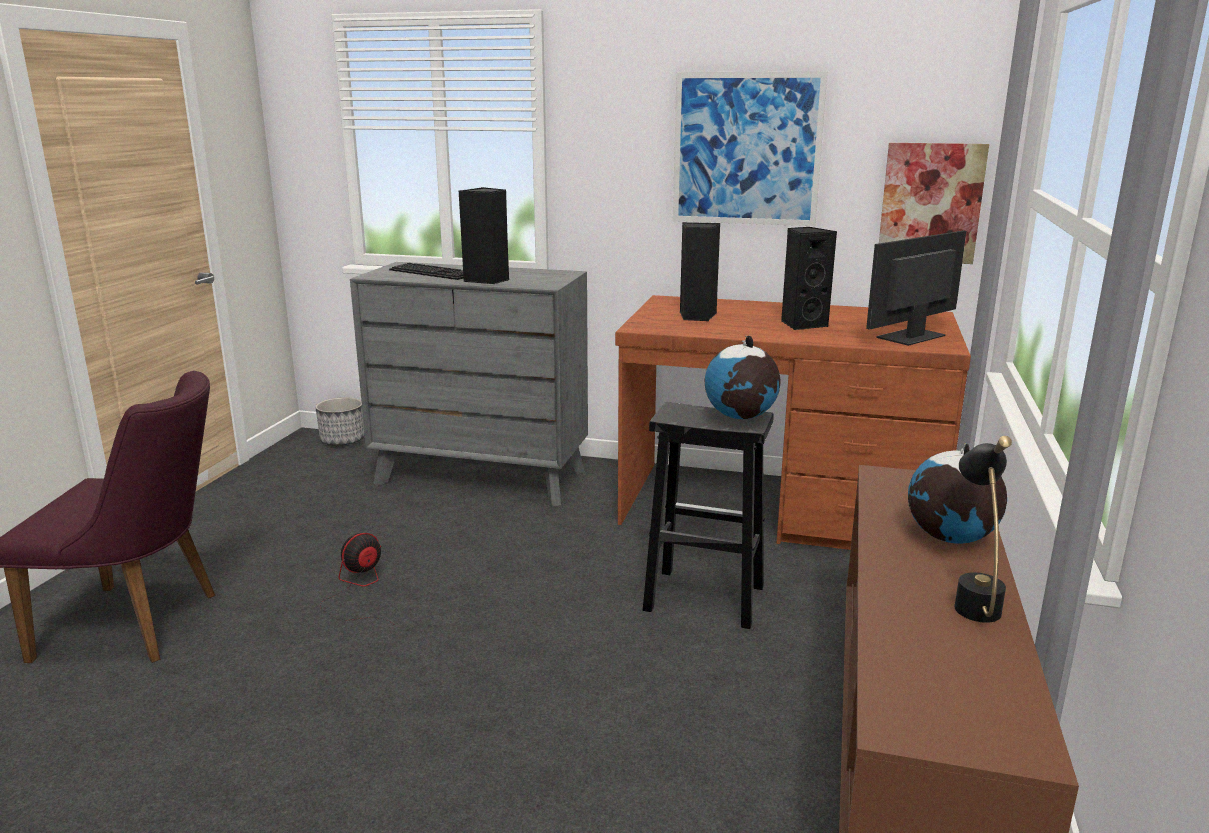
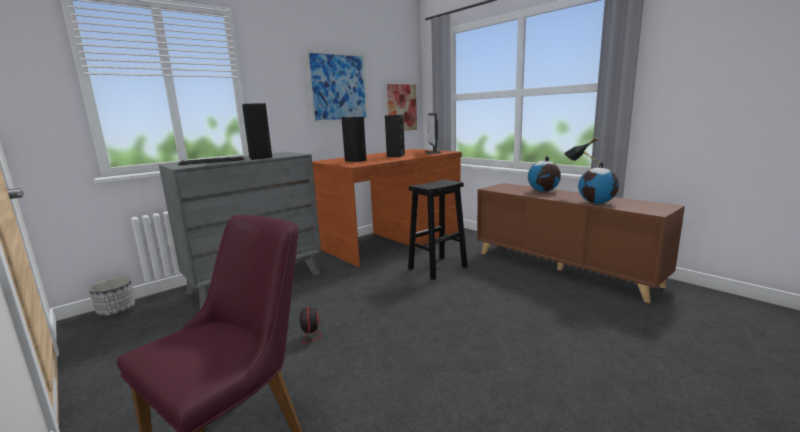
camera: 55 degrees left, 5 degrees down
(740, 417) = (443, 181): globe -> globe (597, 203)

